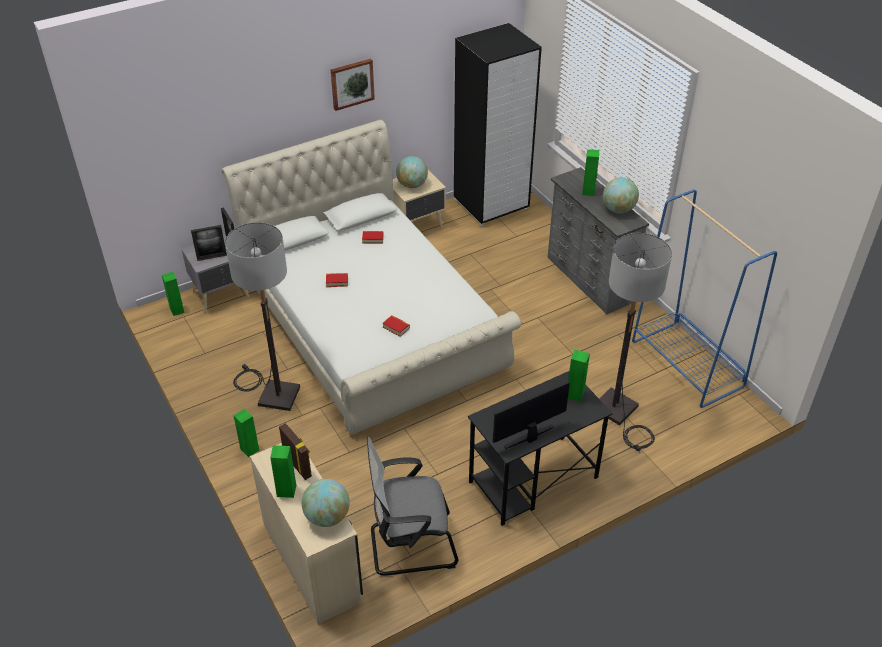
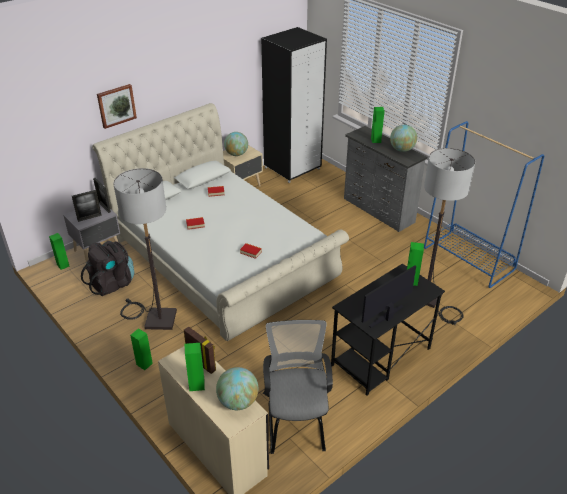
camera: 10 degrees left, 5 degrees down
(231, 341) = (112, 283): none -> black backpack
(352, 83) = (188, 74): picture -> picture (116, 105)
(409, 545) = (296, 422): chair -> chair turned 105 degrees clockwise

